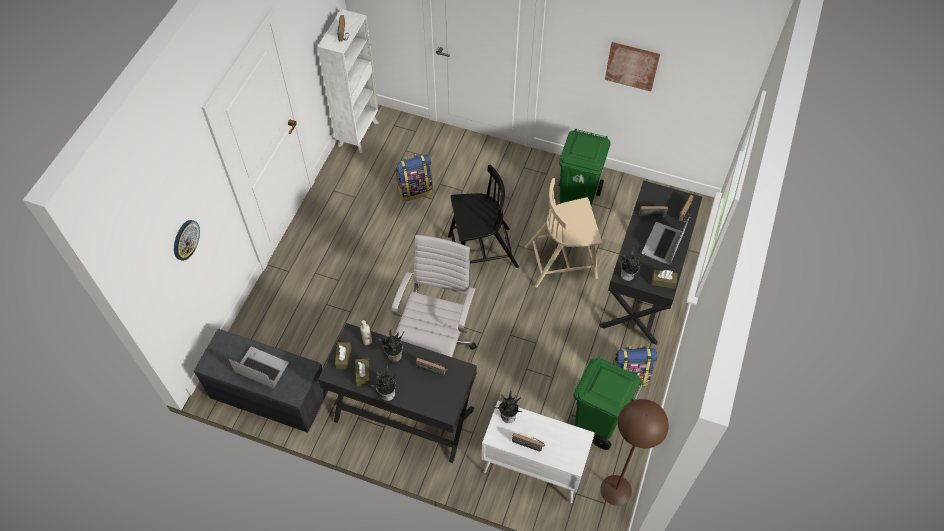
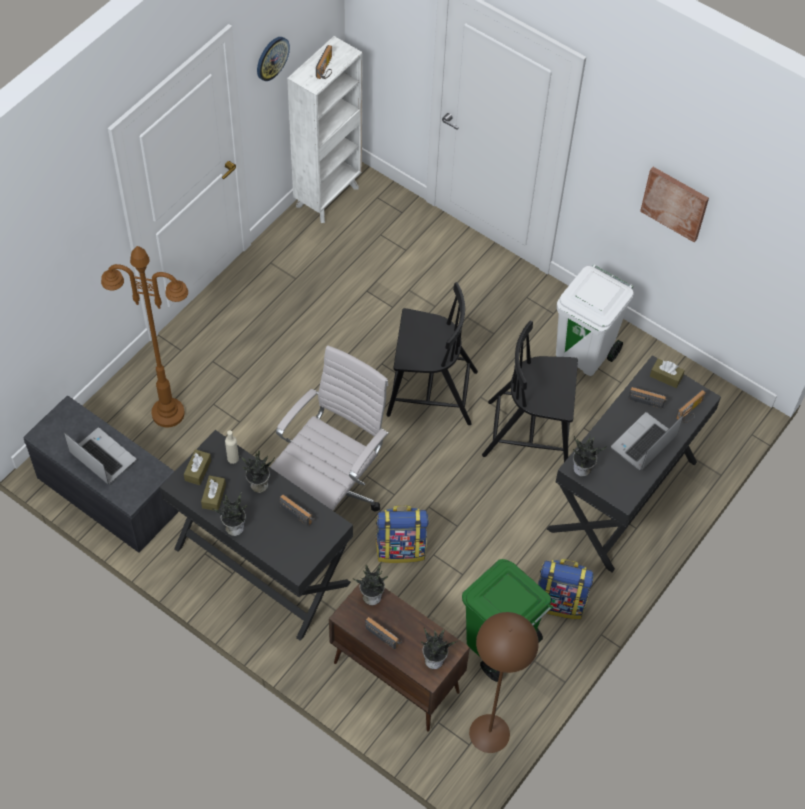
camera: 15 degrees right, 0 degrees up
(185, 239) = (51, 278): wall clock -> wall clock (272, 58)
(294, 321) = (167, 413): none -> brown floor lamp
(415, 189) = (375, 289): backpack -> backpack (401, 548)
(532, 469) = (395, 677): white cabinet -> brown cabinet
(562, 262) = (530, 433): beige chair -> black chair
(572, 450) = (434, 659): none -> potted plant
(578, 195) = (584, 353): green trash can -> white trash can
(663, 281) = (625, 489): brown tissue box -> brown tissue box (666, 376)

